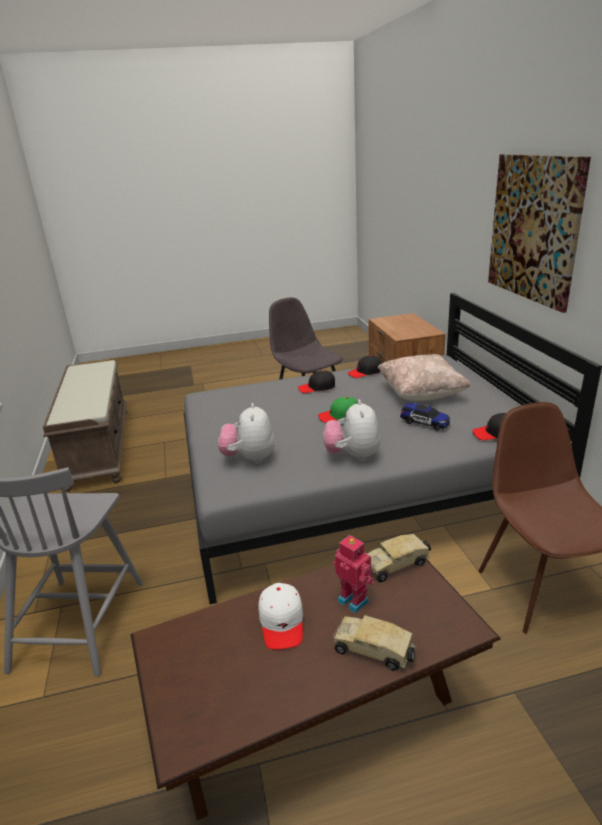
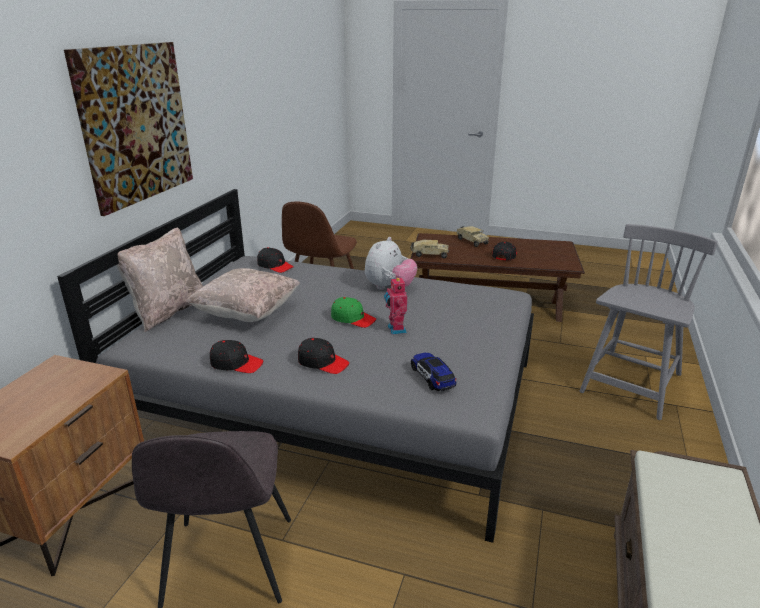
camera: 150 degrees left, 0 degrees up
(249, 459) = (471, 311): plush toy -> none
(282, 622) = (504, 255): white cap -> black cap
(354, 599) = (464, 252): toy robot -> toy robot (395, 329)
(424, 423) = (302, 287): toy car -> toy car (432, 378)
(474, 378) = (168, 311): none -> beige pillow

